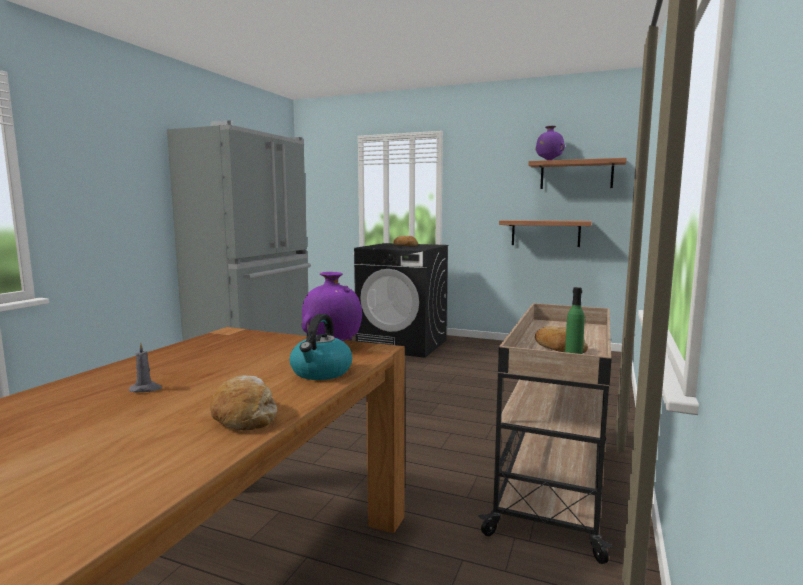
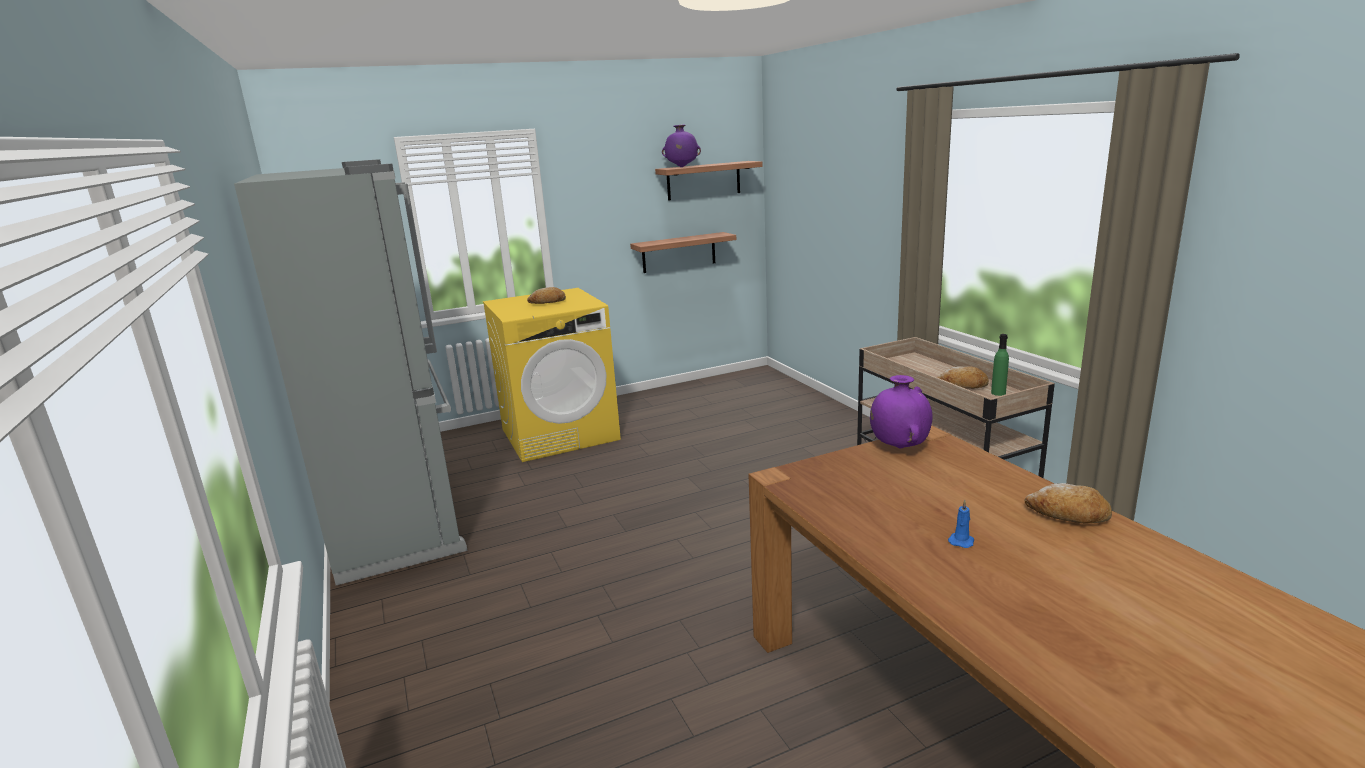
camera: 45 degrees left, 10 degrees up
(146, 389) = (961, 541): grey candle -> blue candle
(321, 372) = (980, 469): kettle -> none
(403, 345) = (560, 434): black washing machine -> yellow washing machine

